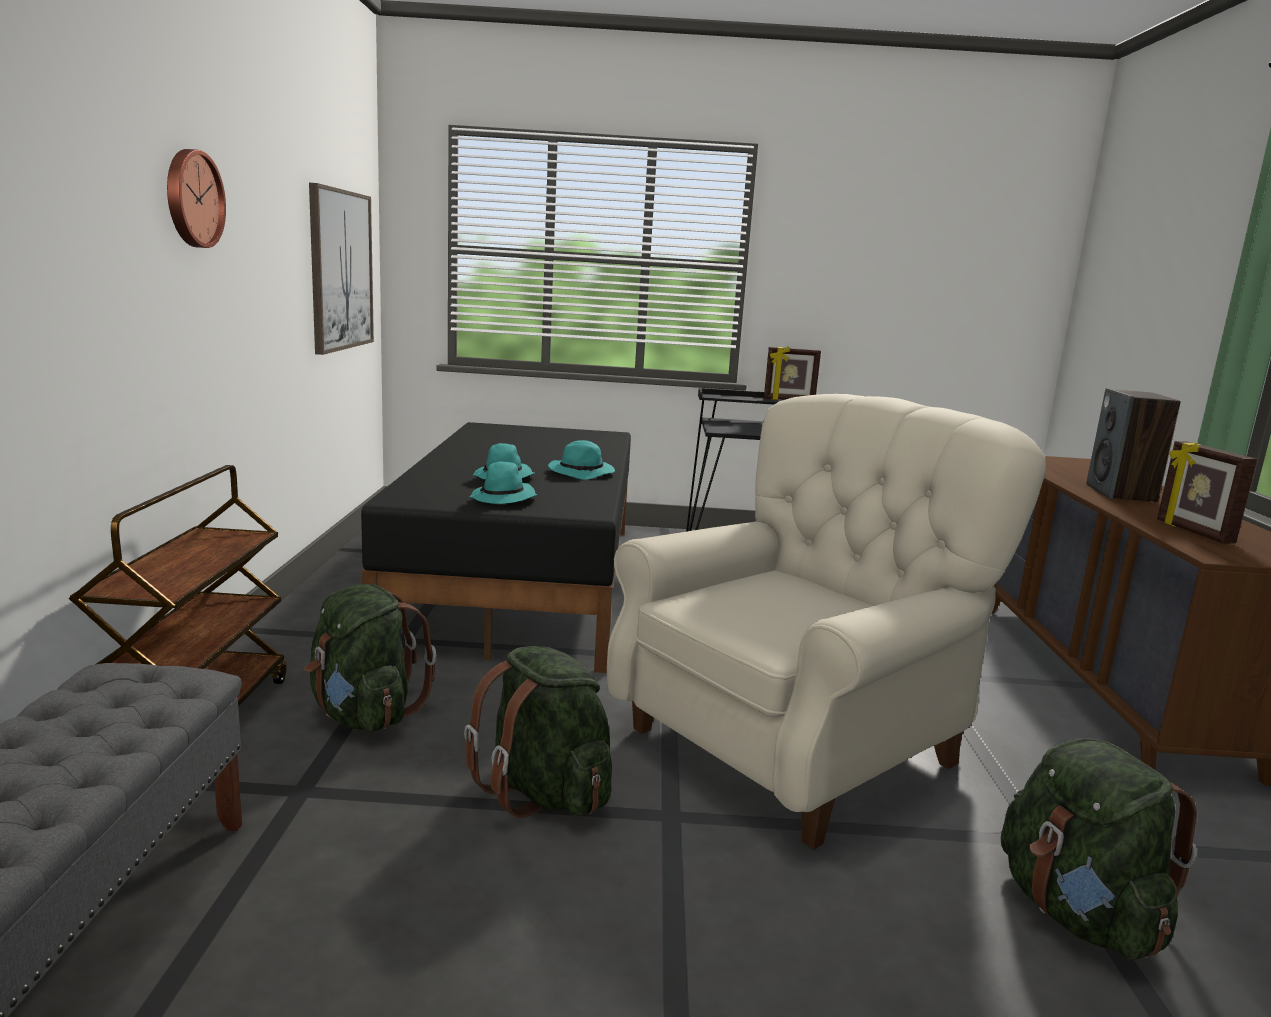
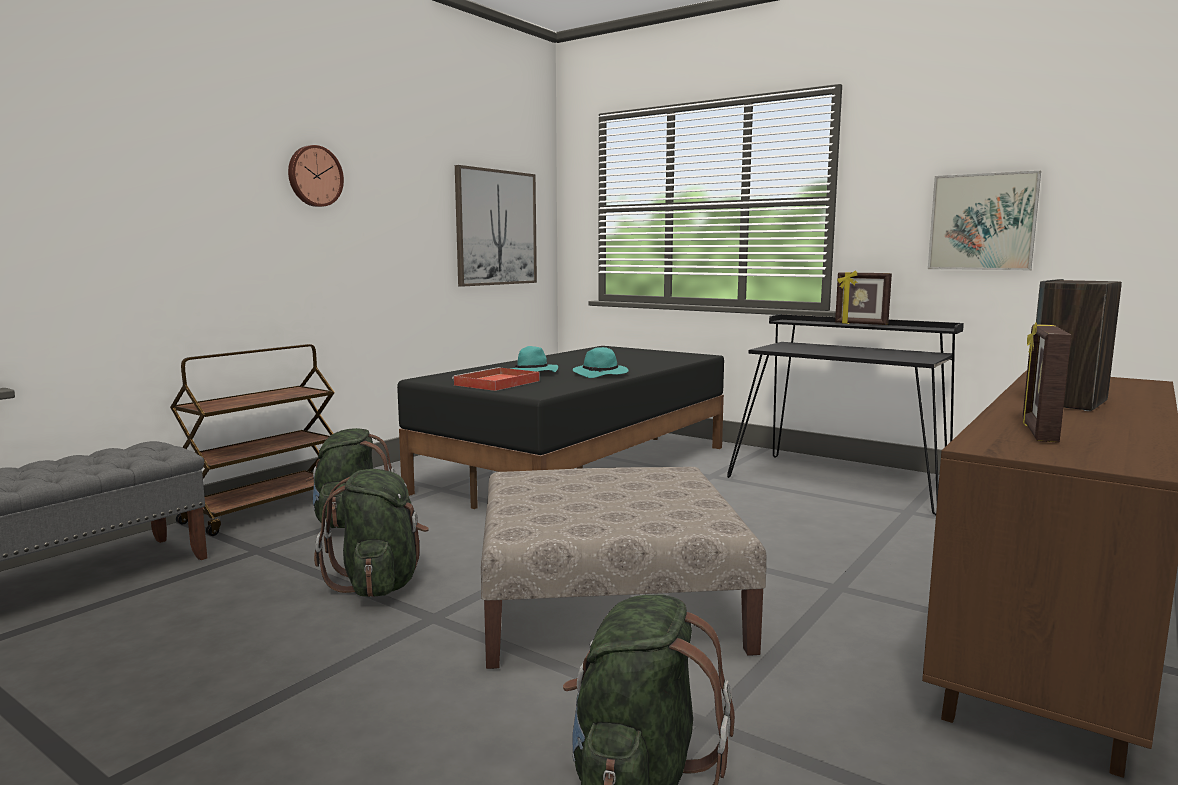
camera: 35 degrees right, 5 degrees down
(503, 499) = (496, 383): turquoise hat -> red tray
(799, 744) = (610, 603): beige armchair -> beige ottoman
(885, 302) = (982, 222): none -> picture

